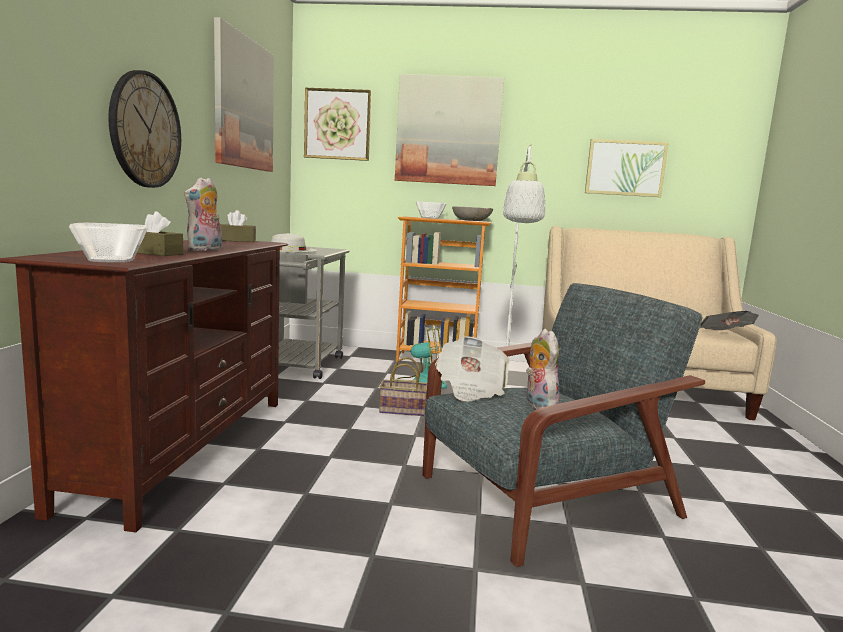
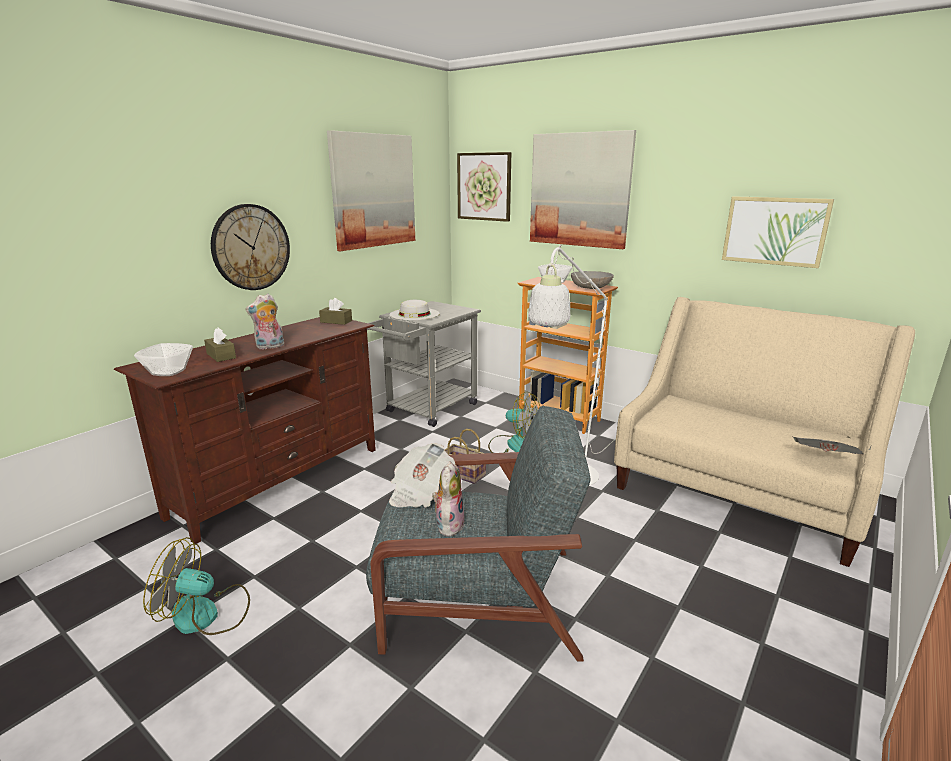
camera: 30 degrees right, 10 degrees up
(255, 597) = (206, 615): none -> fan

